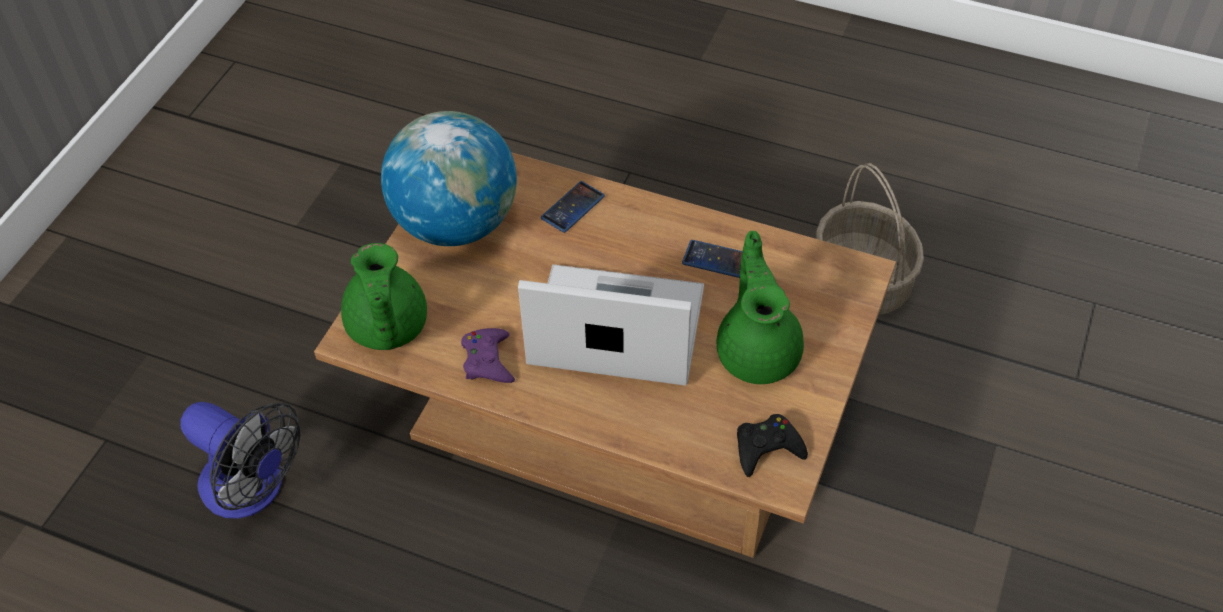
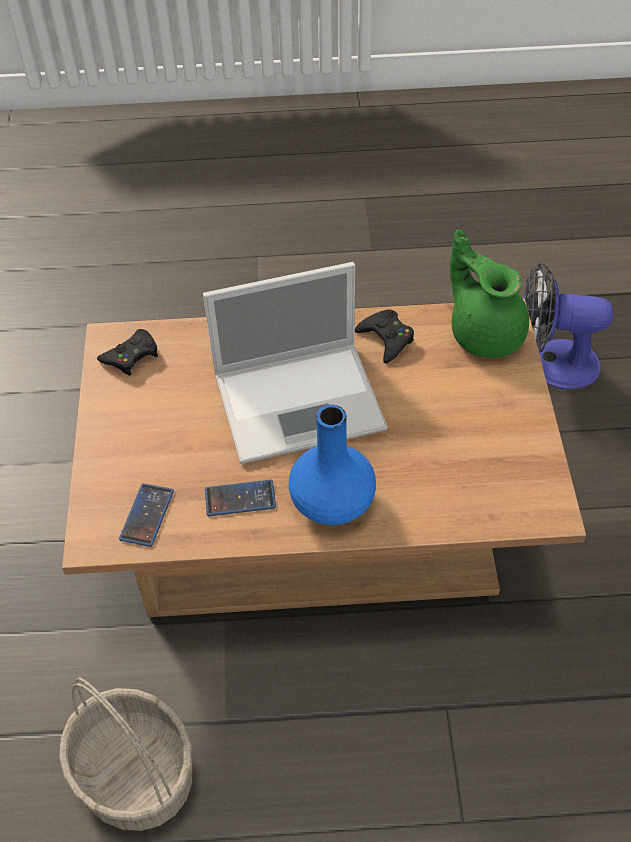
camera: 155 degrees right, 0 degrees up
(456, 223) = (505, 440): globe -> none
(488, 360) = (386, 339): purple game controller -> black game controller
(572, 207) = (410, 499): phone -> phone (147, 515)
(639, 229) = (331, 501): none -> blue vase
(758, 351) = (167, 427): green teapot -> none

